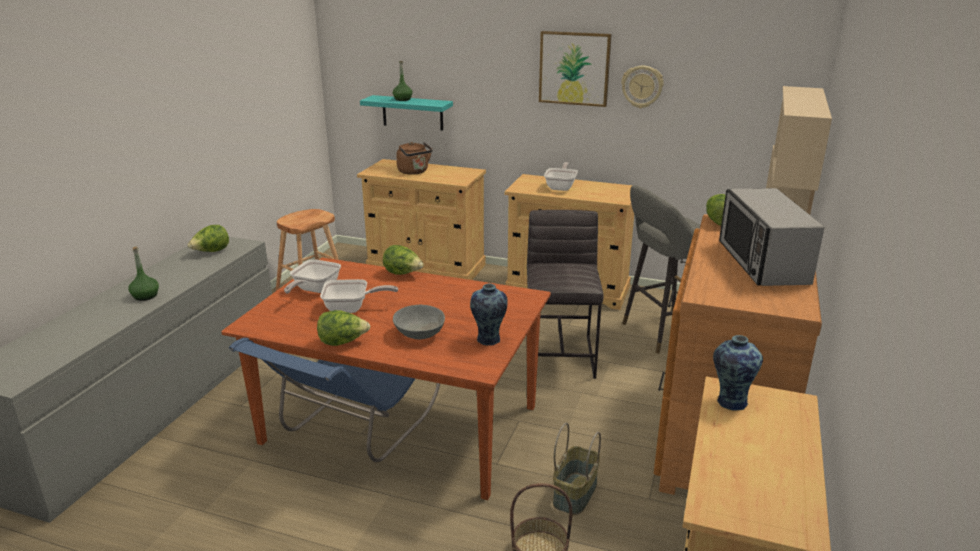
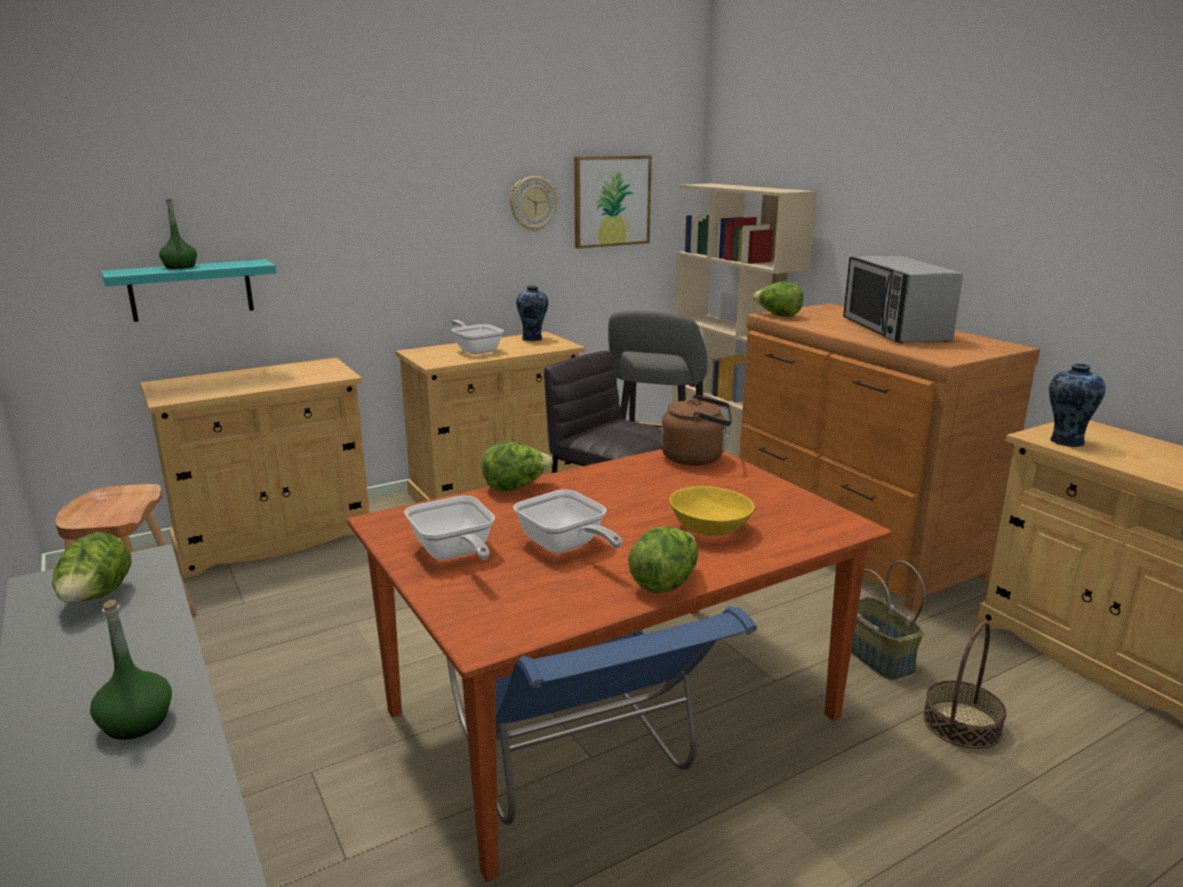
camera: 50 degrees left, 5 degrees down
(351, 308) = (565, 547): frying pan -> frying pan turned 105 degrees clockwise
(414, 172) = (242, 382): brown kettle -> brown kettle (697, 458)
(419, 333) = (709, 529): grey bowl -> yellow bowl
(488, 340) = (780, 500): vase -> vase (533, 339)
(574, 68) = (448, 188): picture -> picture (612, 201)
(762, 263) = (894, 330): microwave -> microwave turned 45 degrees clockwise

